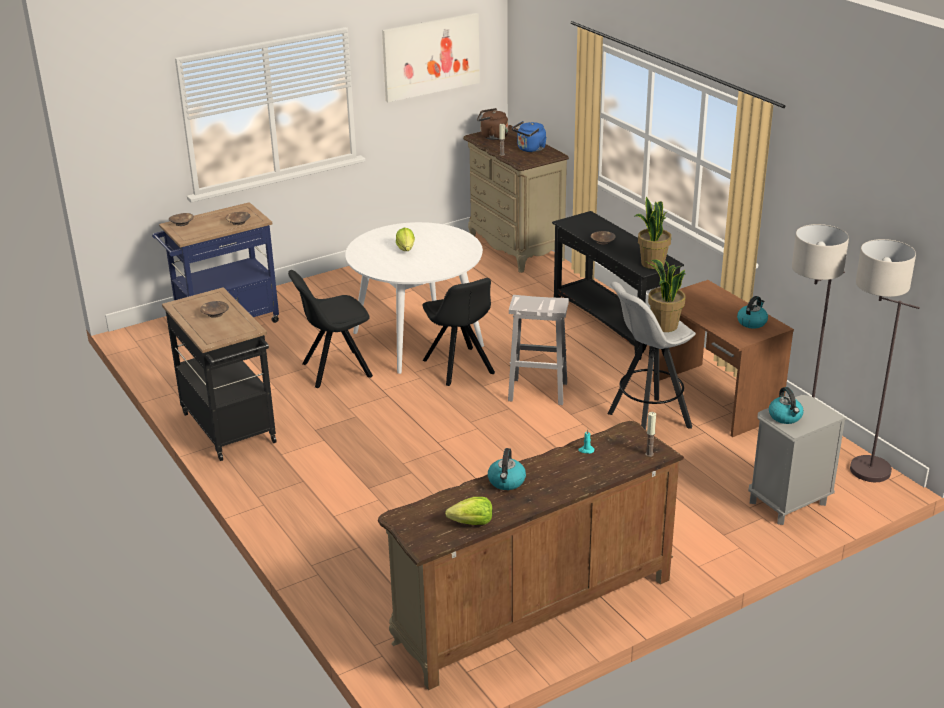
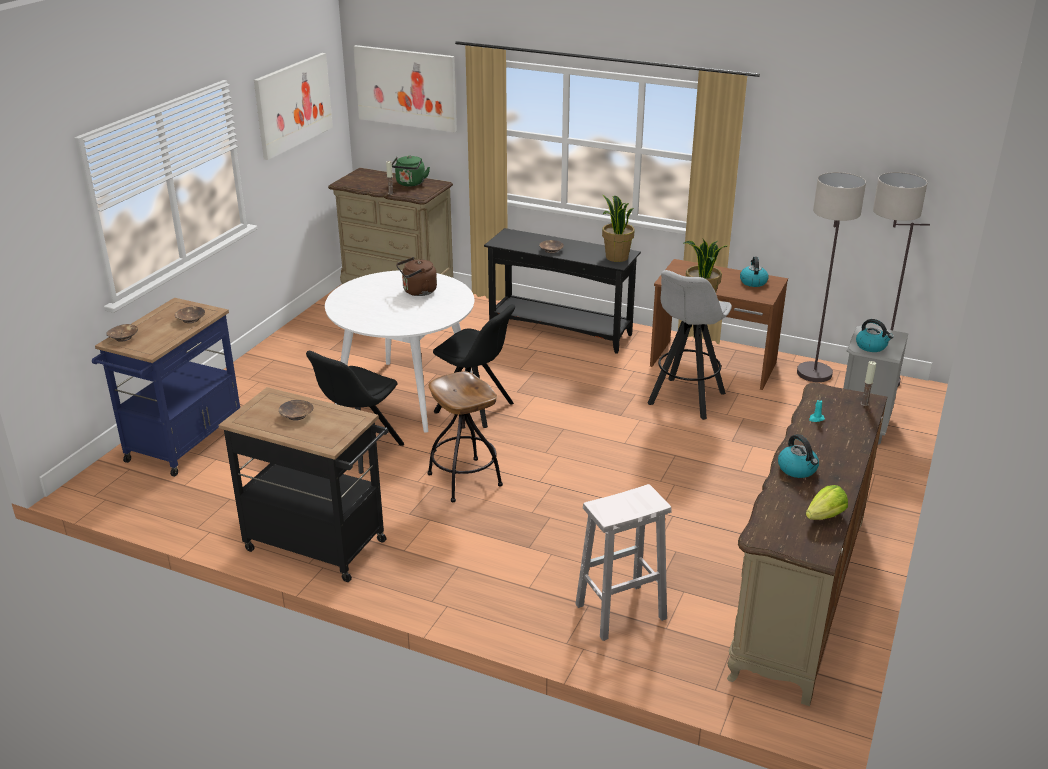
camera: 35 degrees left, 0 degrees up
(384, 419) = (464, 479): none -> brown stool
(406, 249) = (390, 301): lettuce -> none
(492, 136) = (358, 180): brown kettle -> brown kettle (417, 292)
(530, 149) = (410, 184): blue kettle -> green kettle
(536, 391) = (568, 406): white stool -> white stool (619, 612)
(544, 57) = (406, 88): none -> picture

